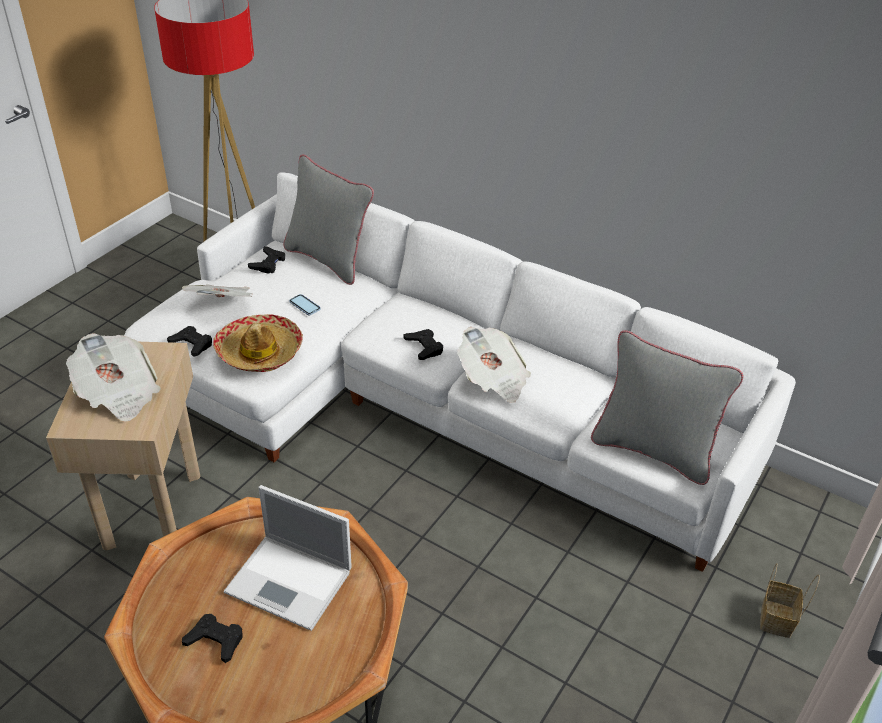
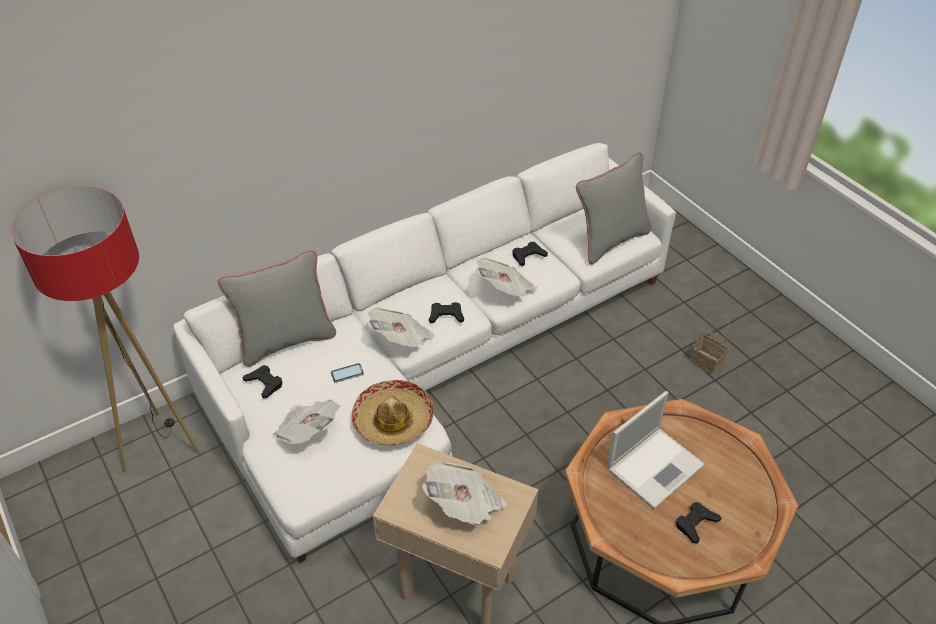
camera: 65 degrees left, 5 degrees up
(192, 344) = (352, 467): black game controller -> black game controller (528, 256)
(371, 327) = (401, 339): none -> newspaper
(777, 620) = (701, 268): basket -> basket (707, 362)

